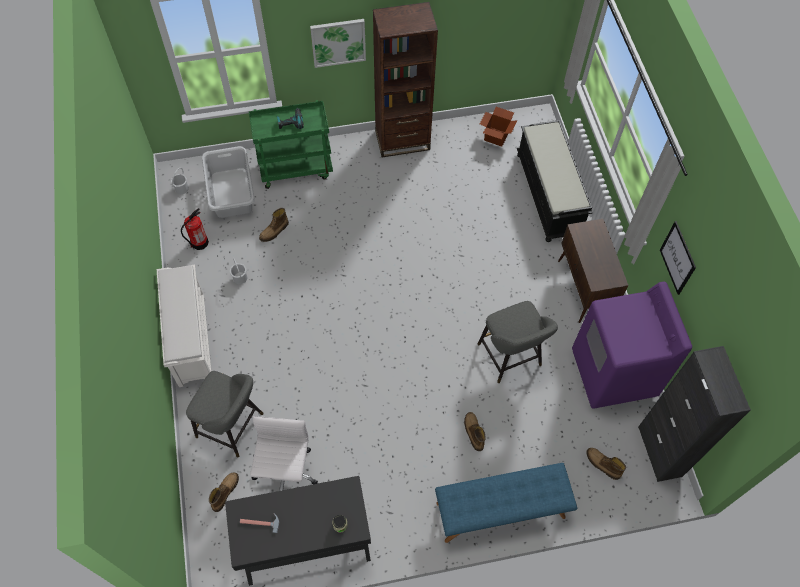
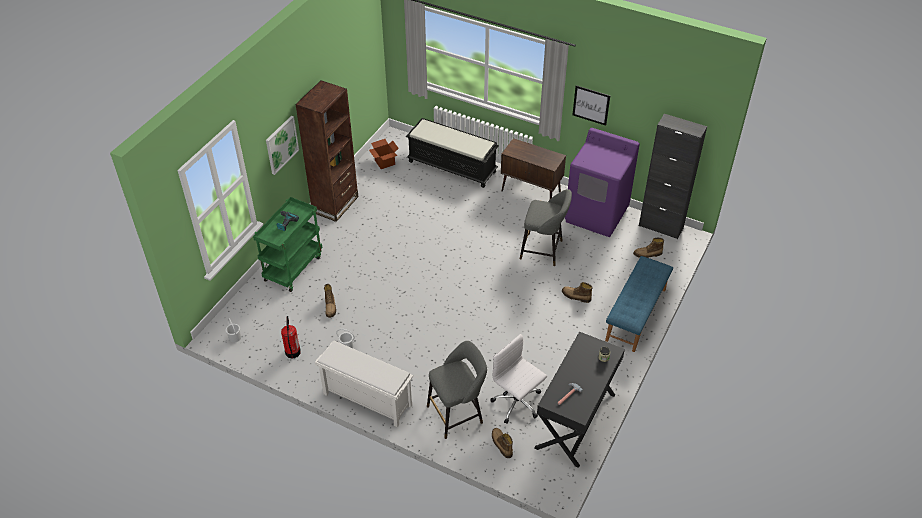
camera: 50 degrees left, 15 degrees down
(232, 192) = (272, 311): grey laundry basket -> none

